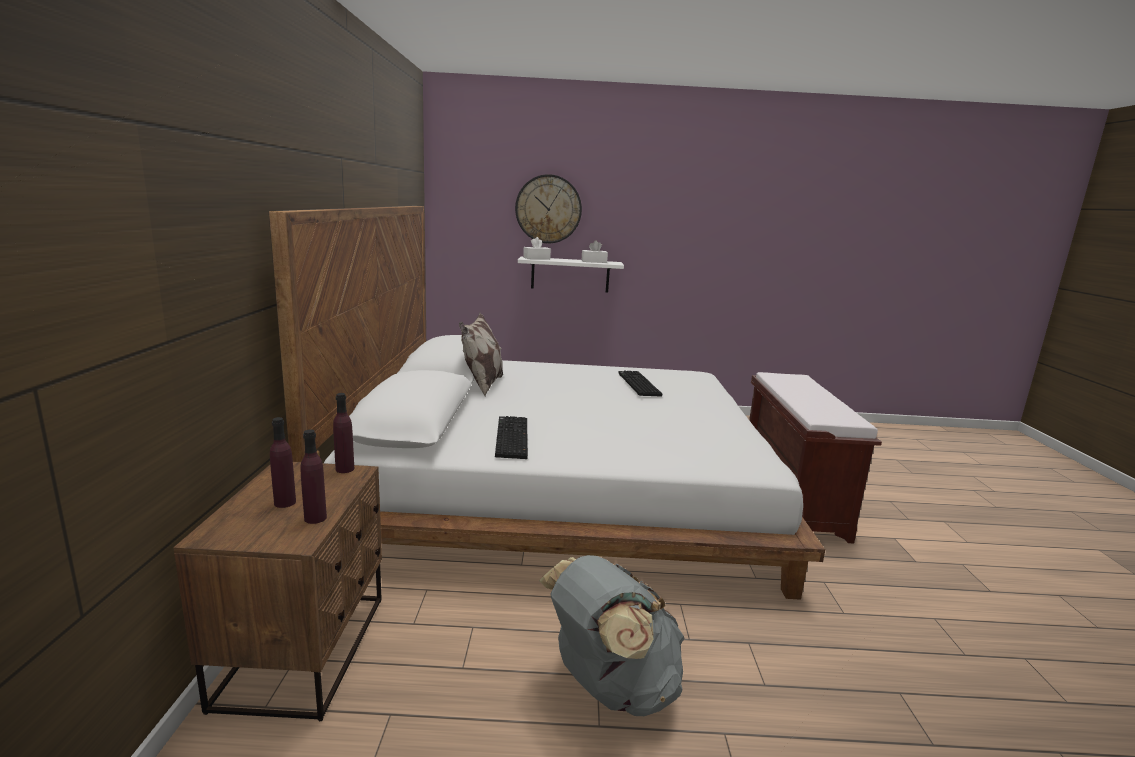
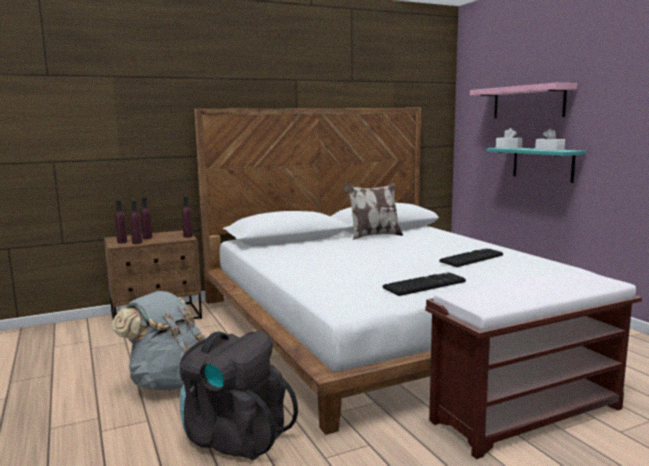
camera: 65 degrees right, 5 degrees down
(278, 532) = (122, 242): none -> purple bottle
(510, 438) = (291, 254): keyboard -> keyboard (424, 285)
(548, 209) = (528, 102): wall clock -> pink shelf
(570, 274) = (542, 164): white shelf -> turquoise shelf
(791, 661) = (234, 437): none -> black backpack

